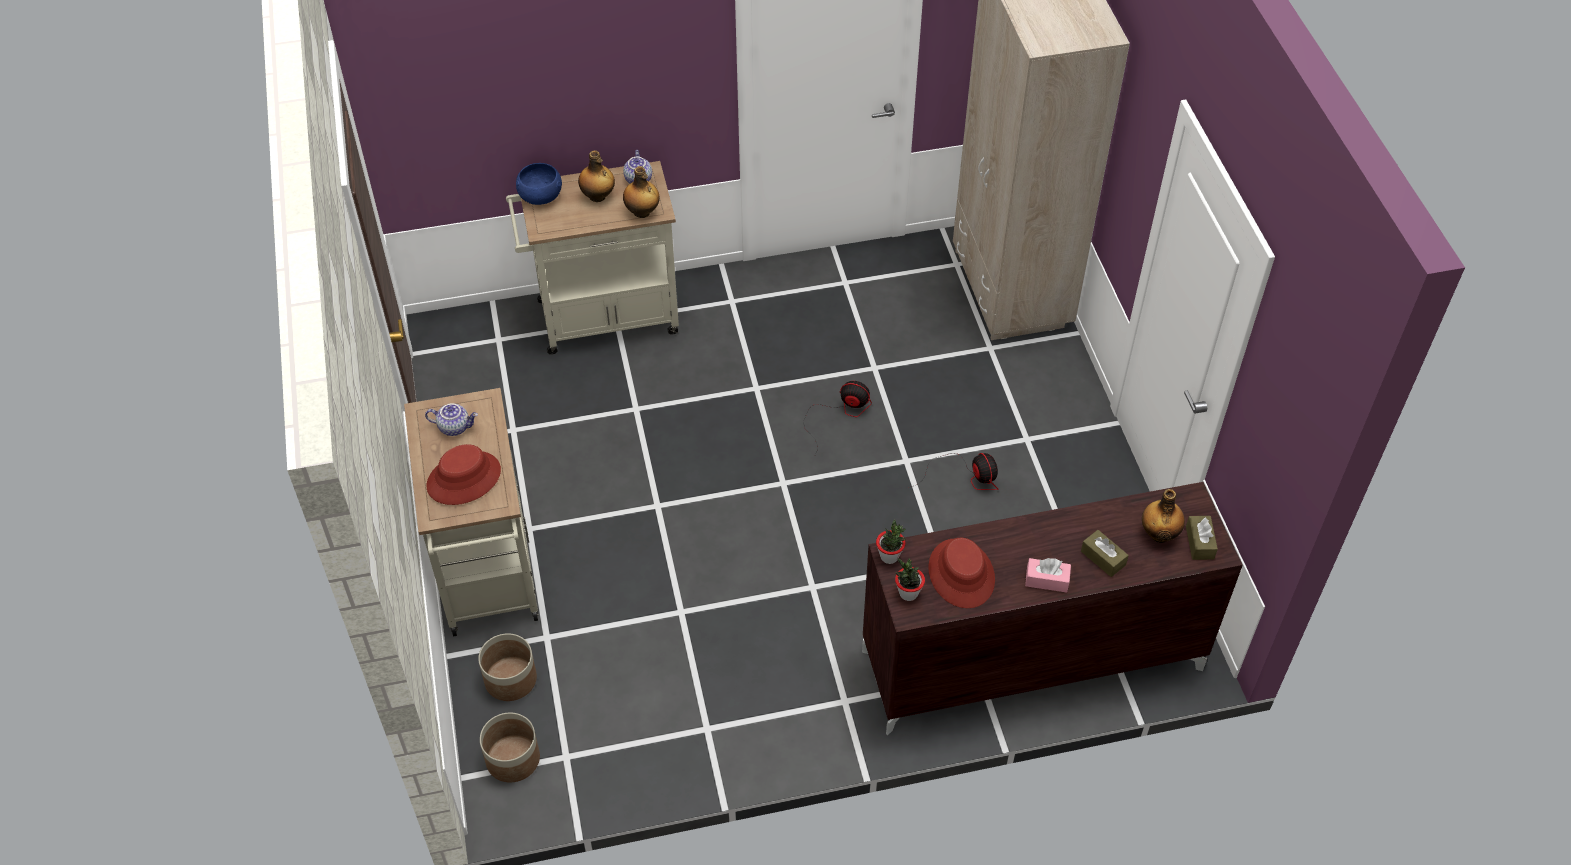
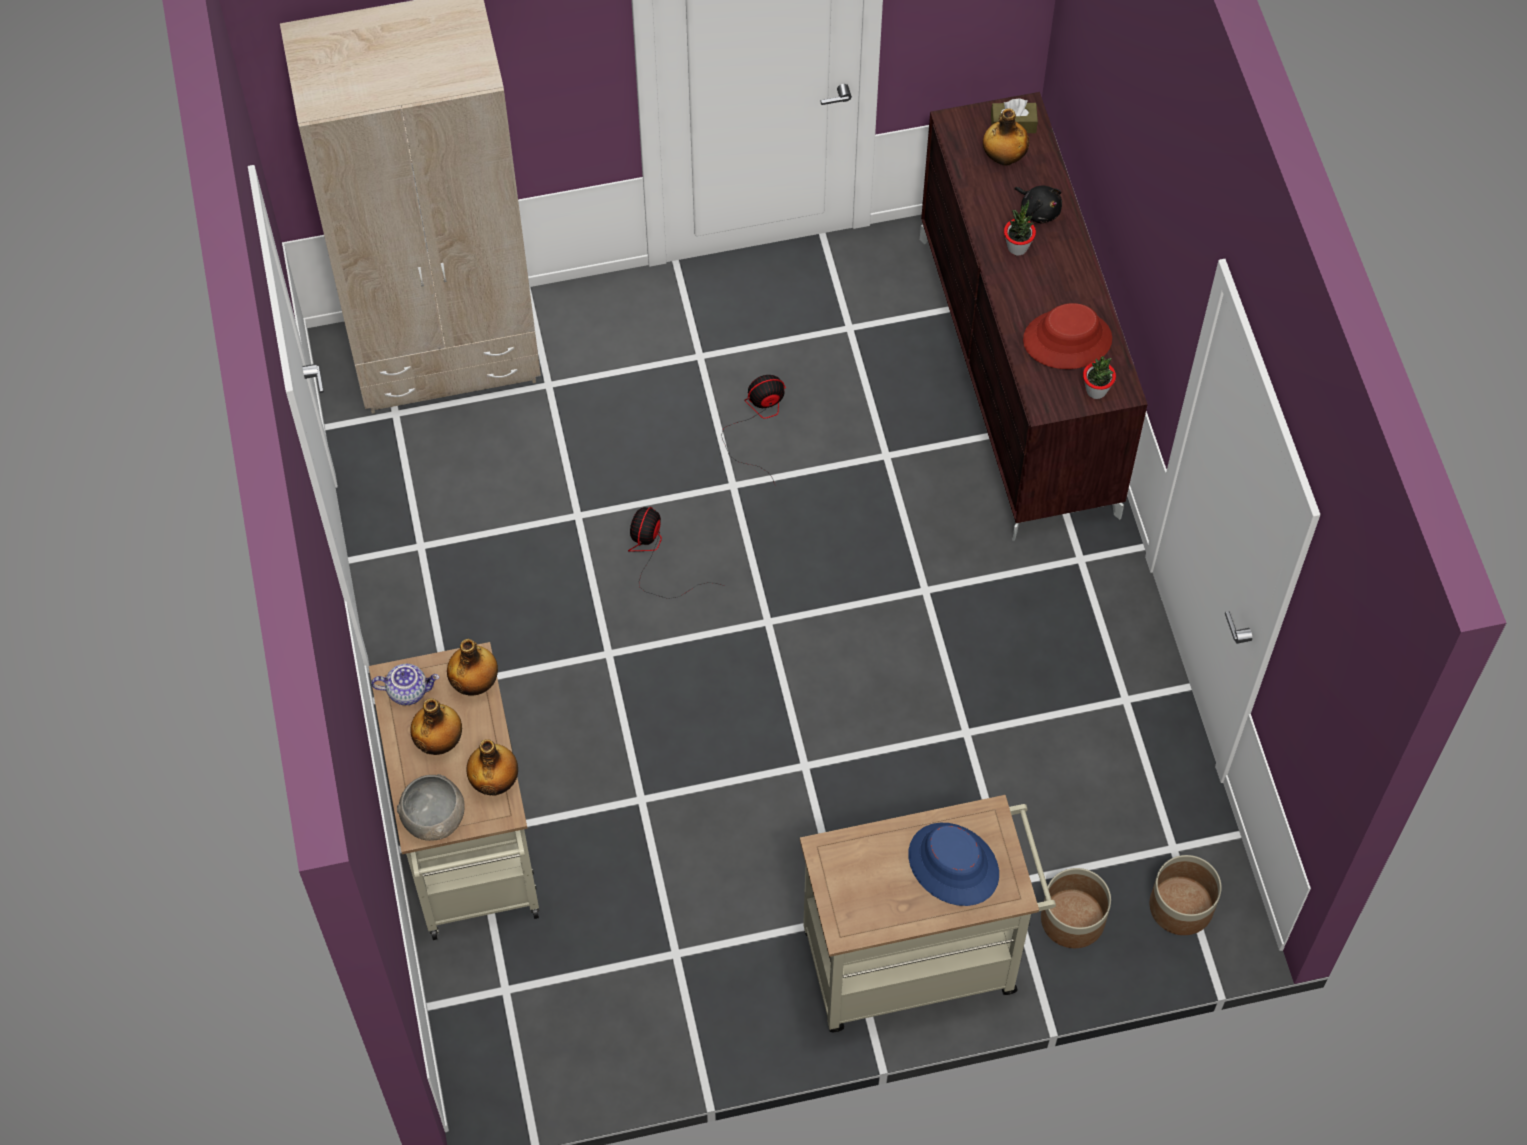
camera: 90 degrees left, 10 degrees up
(455, 427) = (868, 885): teapot -> none
(463, 478) = (953, 865): red hat -> blue hat
(541, 196) = (434, 817): blue bowl -> grey bowl
(564, 225) = (495, 781): none -> bottle
(889, 556) = (1047, 406): potted plant -> potted plant (1017, 247)
(1047, 580) = (1070, 262): pink tissue box -> none
(1103, 558) = (1038, 210): brown tissue box -> black plush toy

